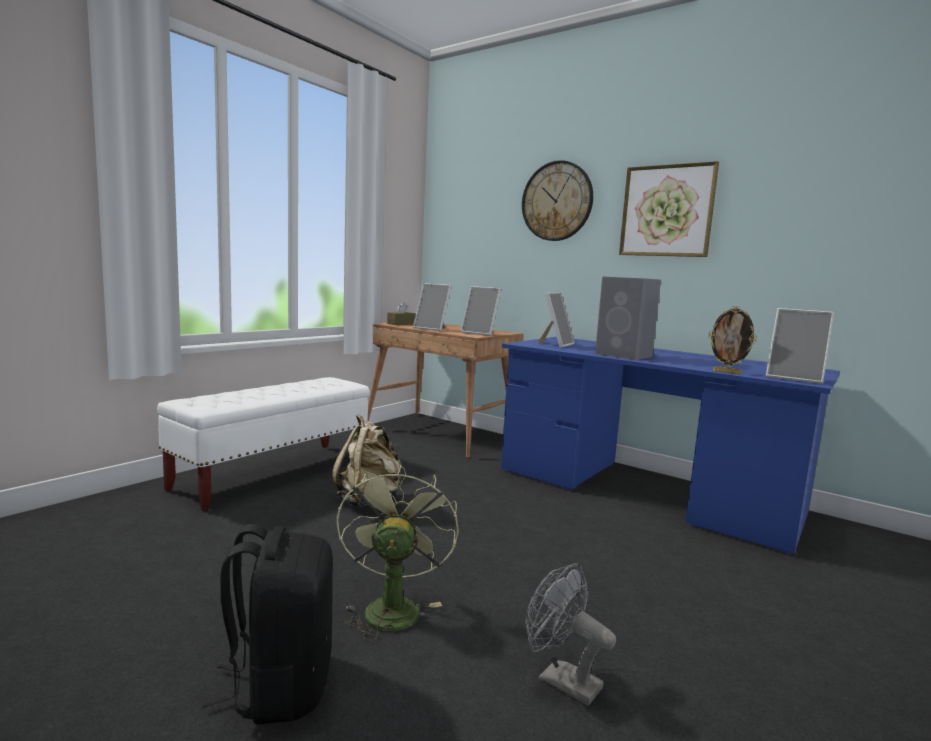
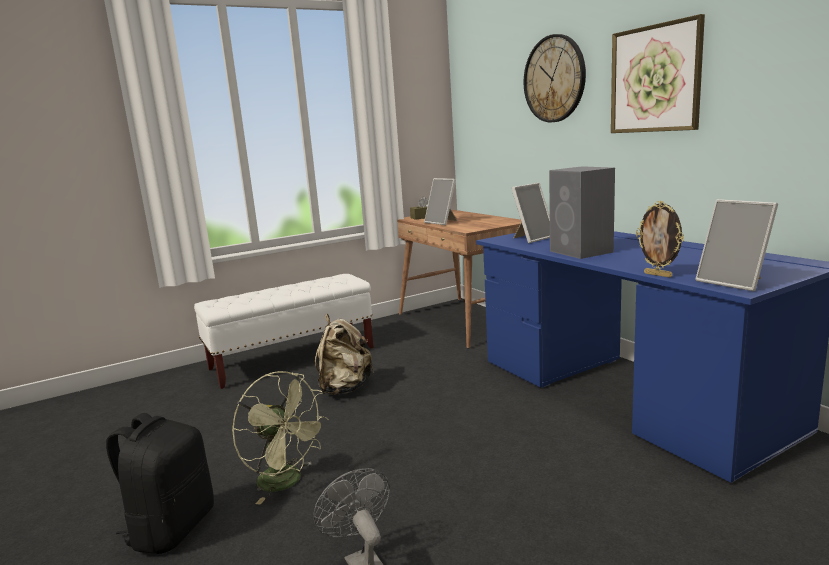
camera: 25 degrees right, 5 degrees up
(391, 606) = (287, 482): green fan -> green fan turned 105 degrees clockwise
(480, 333) = (482, 225): picture frame -> none

